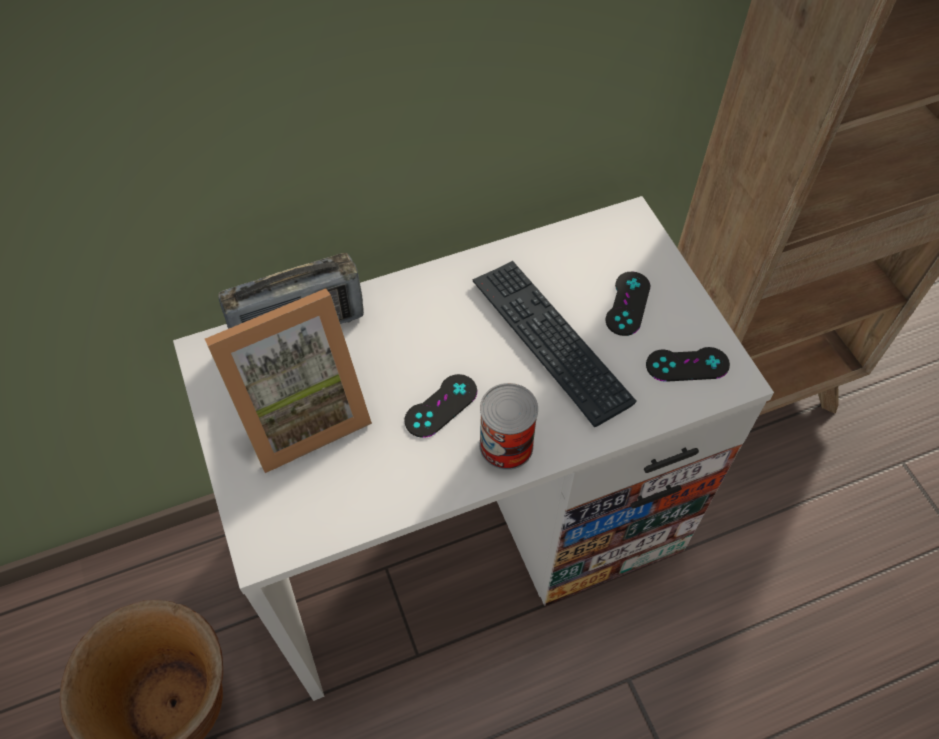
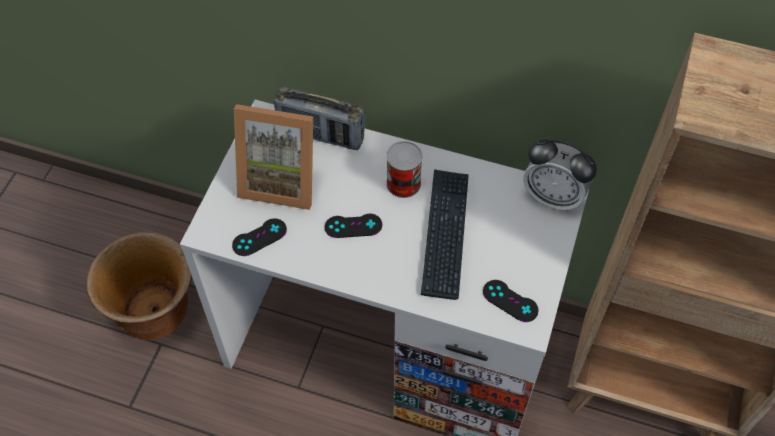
camera: 40 degrees right, 0 degrees up
(506, 445) = (366, 270): can -> can (403, 183)
(618, 227) = (553, 197): none -> alarm clock
(627, 303) = (511, 243): black game controller -> black game controller (259, 237)

